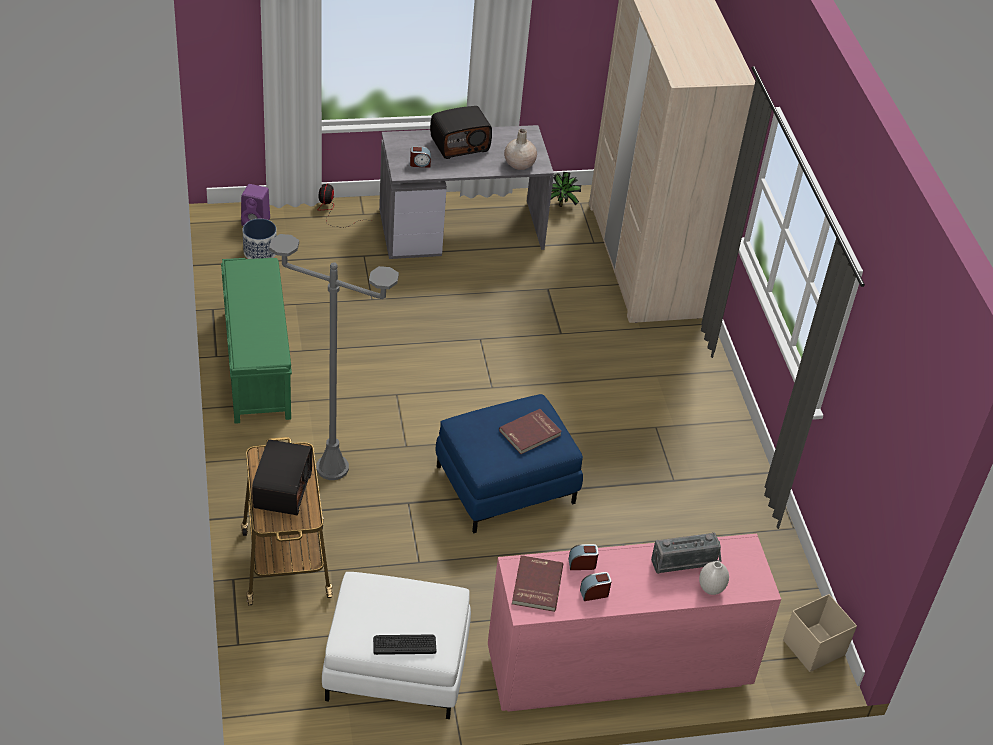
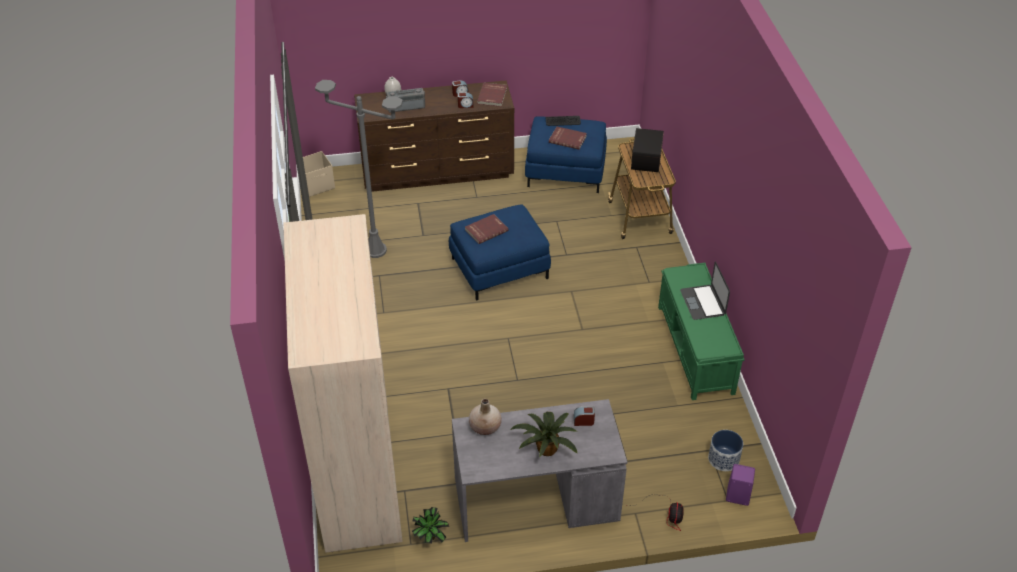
camera: 175 degrees left, 0 degrees up
(251, 318) = (702, 302): none -> laptop
(332, 468) = (621, 274): grey floor lamp -> grey floor lamp (375, 250)
(396, 666) = (565, 171): white ottoman -> blue ottoman
(399, 601) = (567, 139): none -> red book
(460, 144) = (545, 449): radio -> potted plant
(617, 670) = (438, 172): pink dresser -> brown dresser

